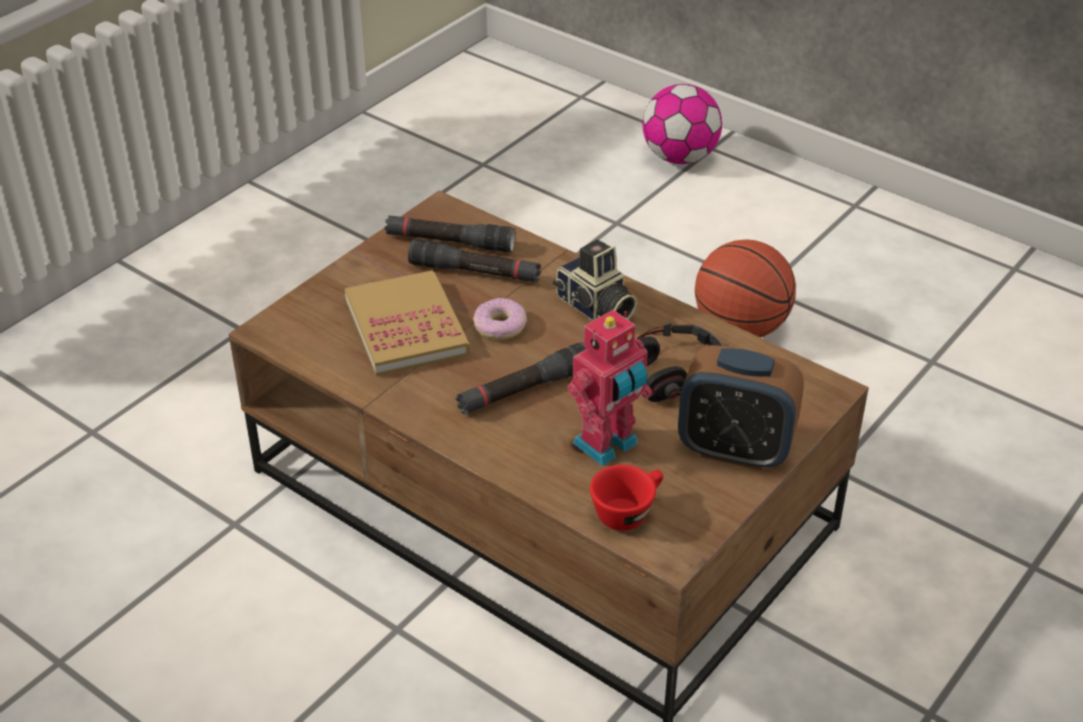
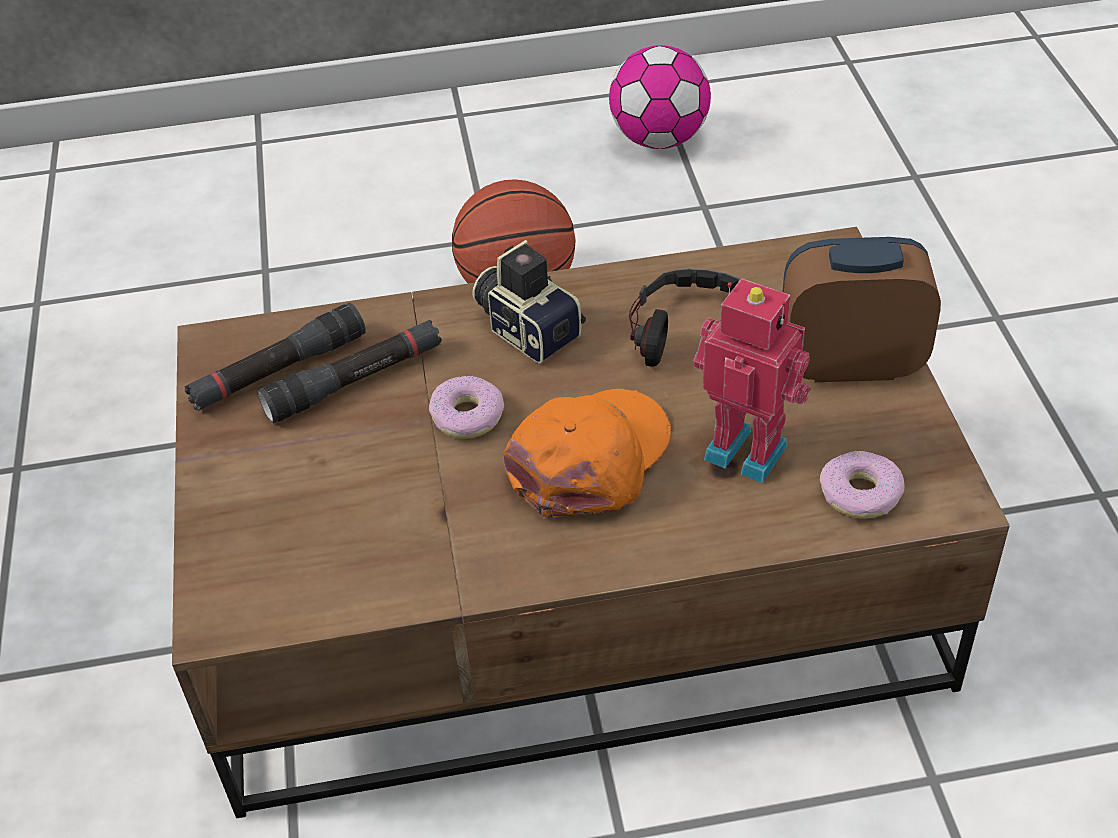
camera: 45 degrees left, 5 degrees up
(406, 327) = (373, 492): book -> none
(524, 390) = (591, 459): black flashlight -> orange cap
(595, 307) = (528, 328): camera -> camera turned 135 degrees counterclockwise
(608, 445) = (748, 448): toy robot -> toy robot turned 60 degrees counterclockwise
(628, 511) = (860, 494): red cup -> donut
(679, 157) = (240, 169): football -> football (659, 139)
(735, 449) = (850, 363): alarm clock -> alarm clock turned 150 degrees counterclockwise

